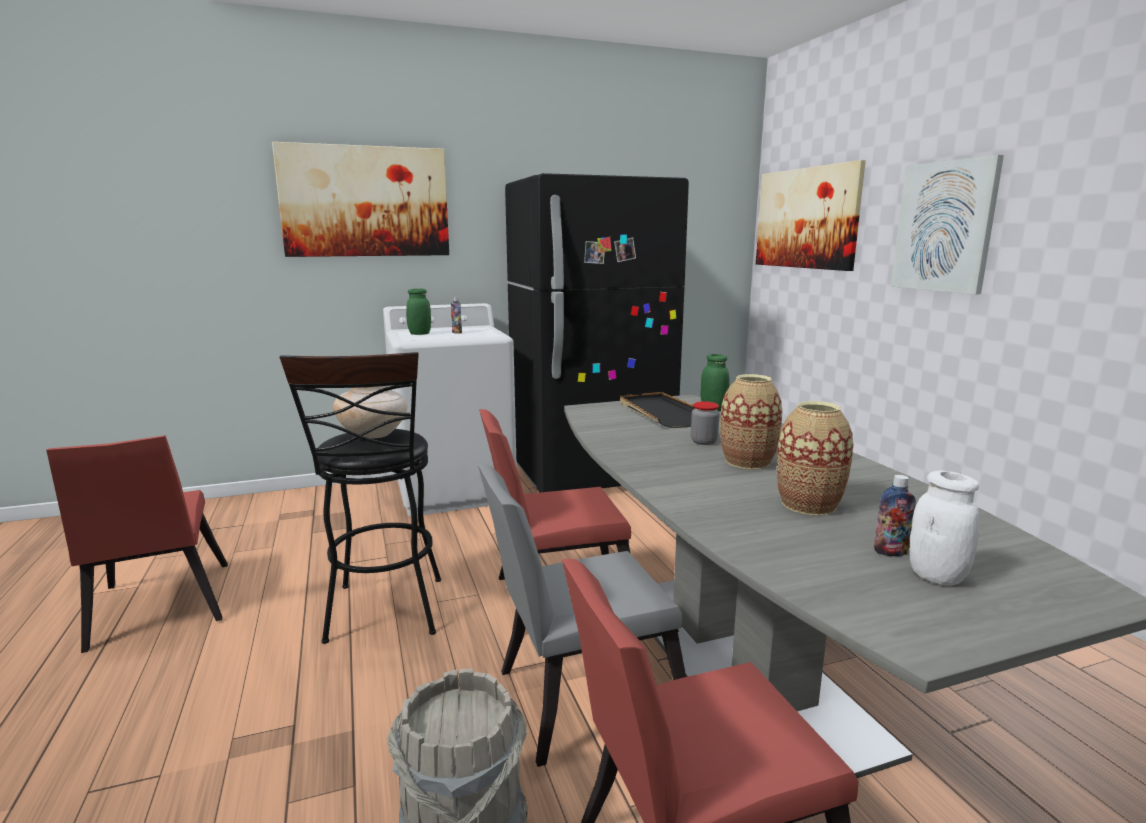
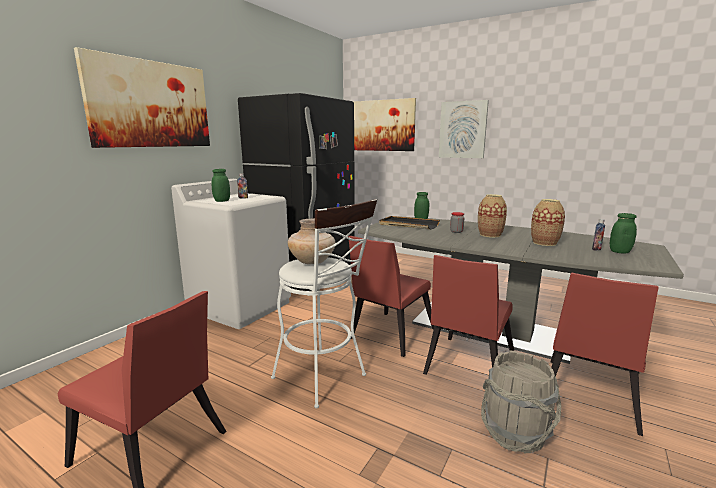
camera: 40 degrees left, 0 degrees up
(385, 615) = (324, 379): black stool -> white stool
(578, 698) = (467, 367): grey chair -> red chair
(936, 576) = (619, 252): white jar -> green jar

